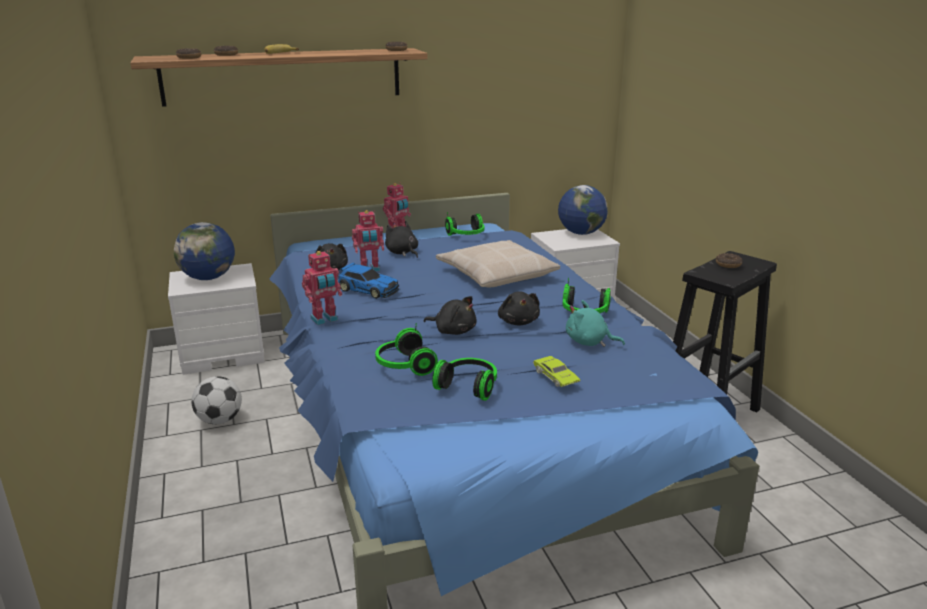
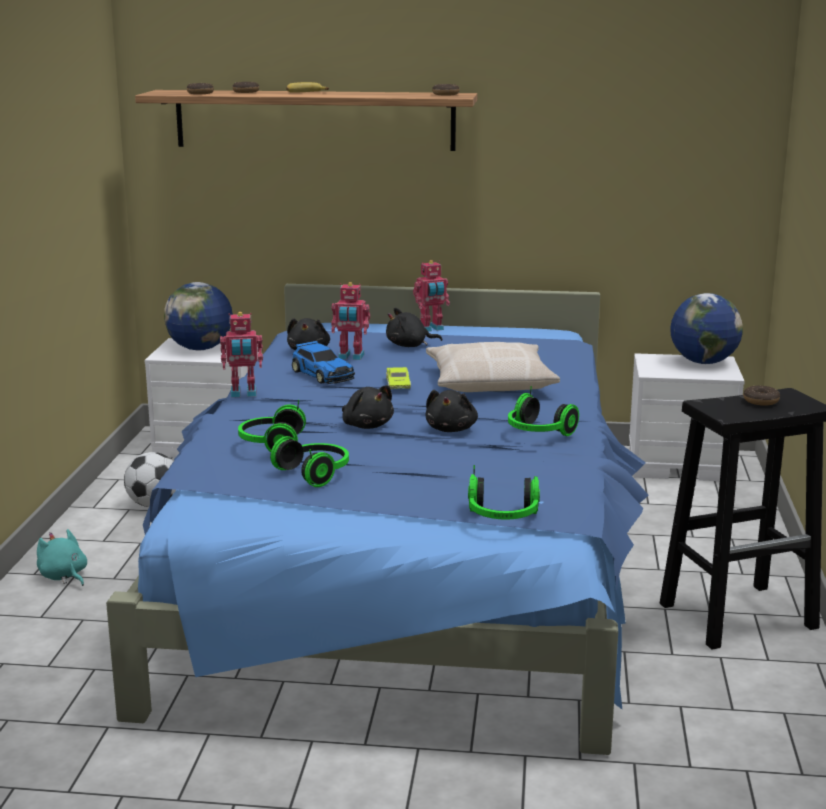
camera: 25 degrees right, 5 degrees down
(402, 253) = (409, 346): black plush toy -> black plush toy turned 90 degrees counterclockwise
(467, 236) = (510, 338): headphones -> headphones (503, 518)
(555, 376) = (417, 481): green toy car -> green toy car (398, 383)
(589, 342) = (504, 460): turquoise plush toy -> turquoise plush toy (64, 576)

